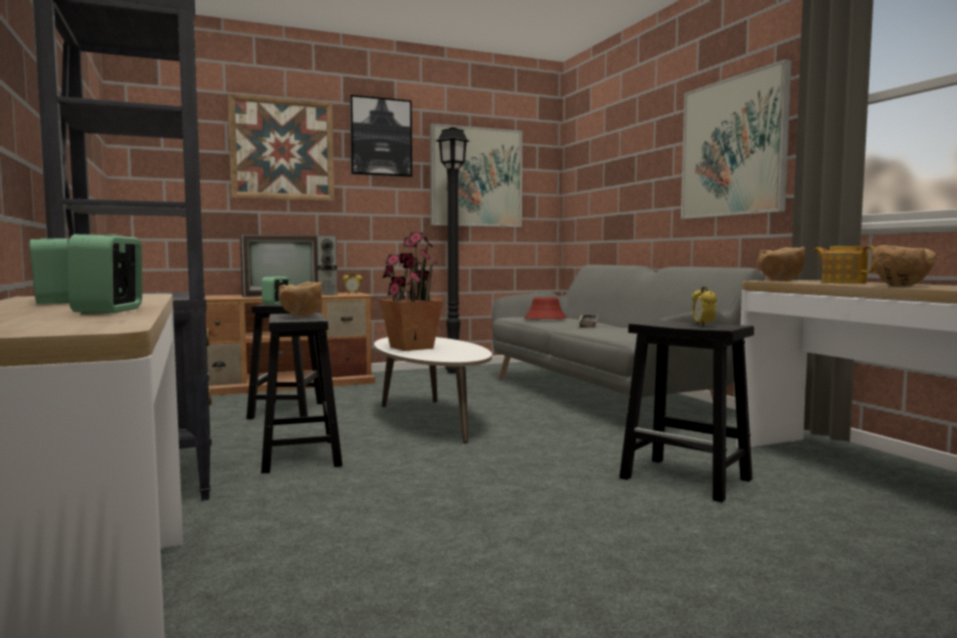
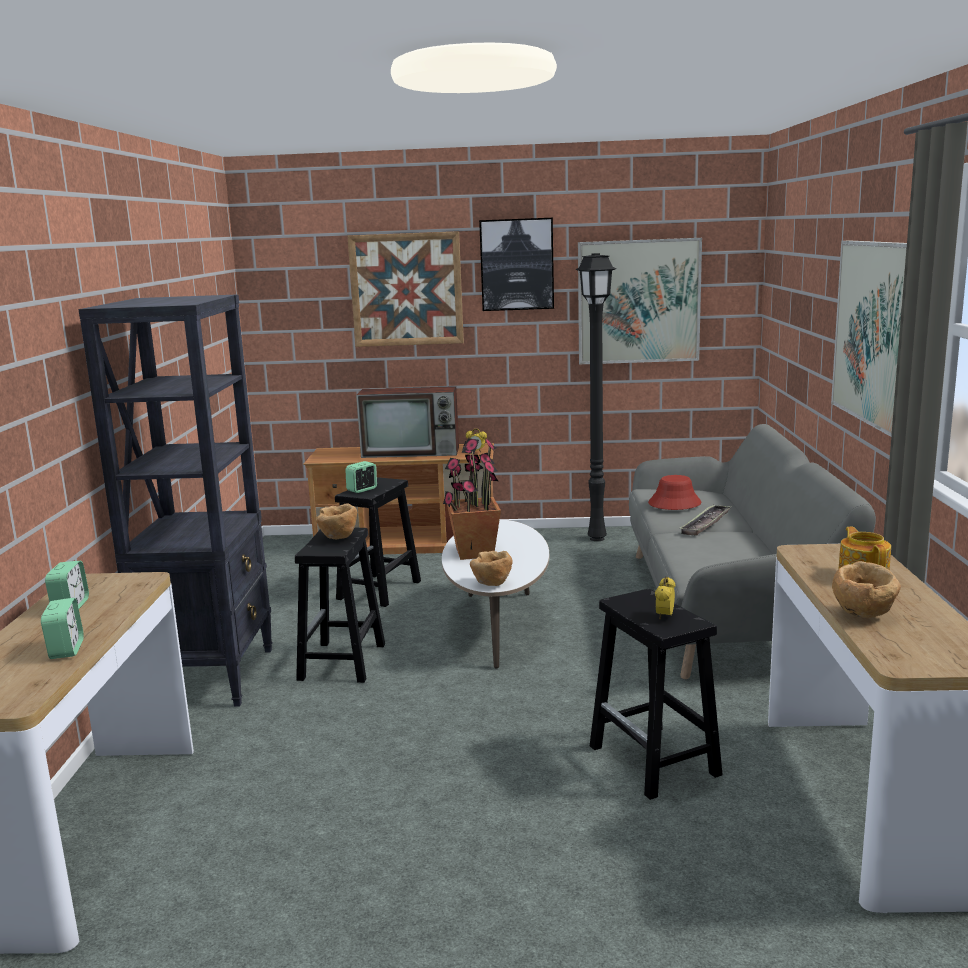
camera: 25 degrees right, 10 degrees up
(109, 311) = (66, 650): alarm clock -> alarm clock turned 150 degrees clockwise
(780, 281) = (819, 553): brown bowl -> brown bowl (492, 584)

